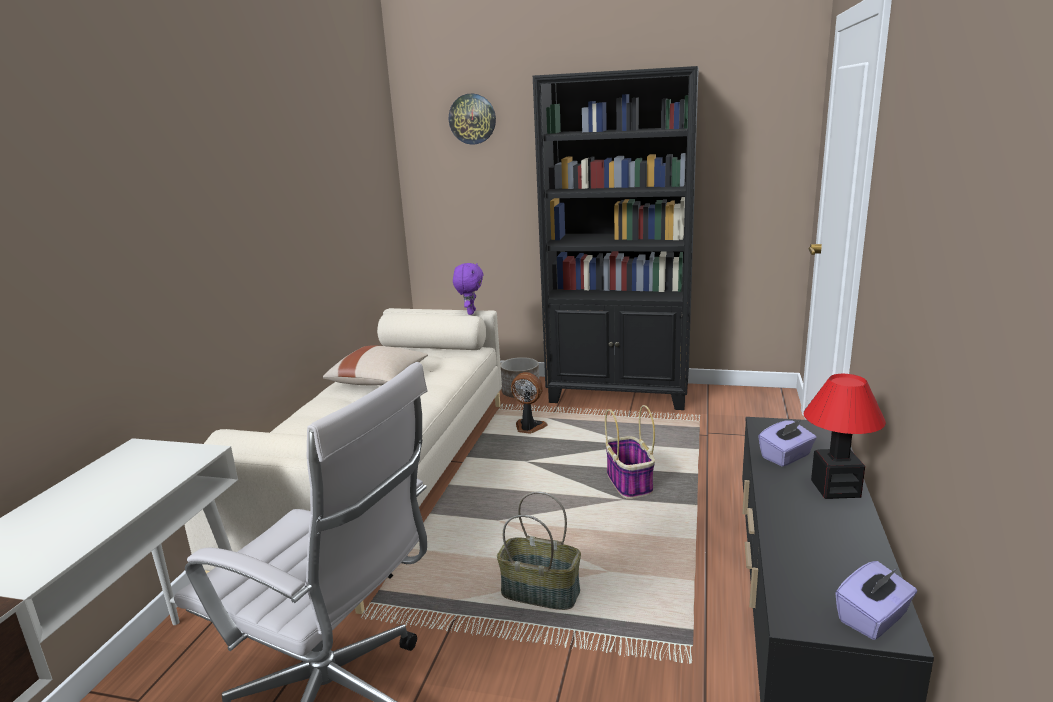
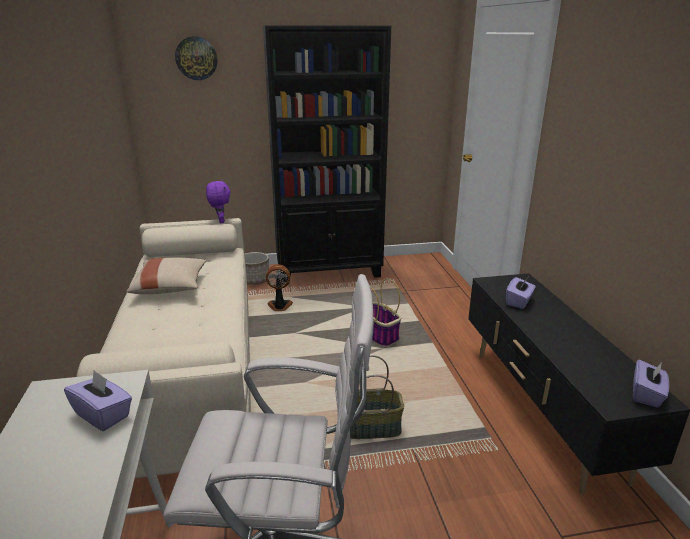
camera: 25 degrees left, 5 degrees up
(154, 478) = (103, 415): none -> purple tissue box
(834, 489) = (562, 318): table lamp -> none

